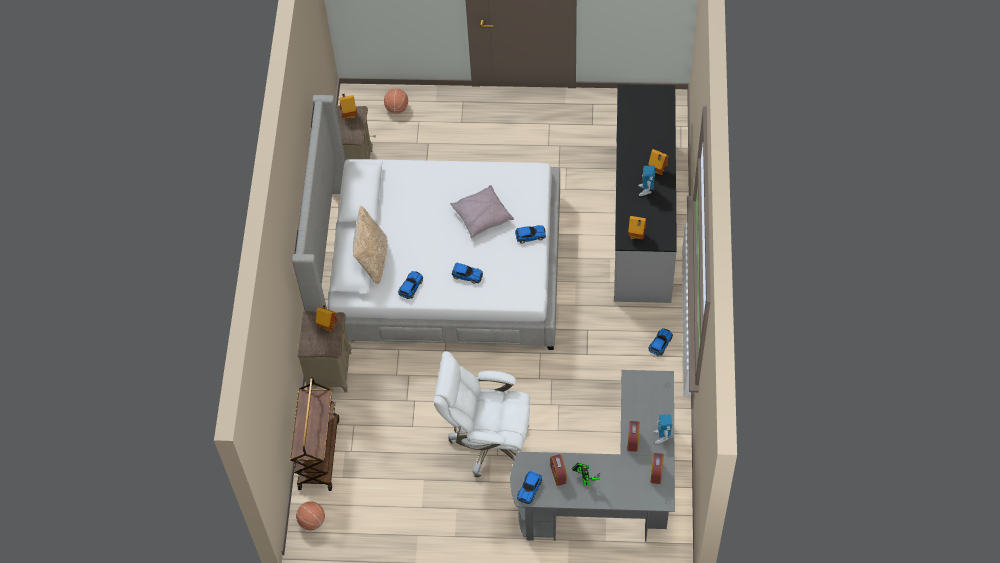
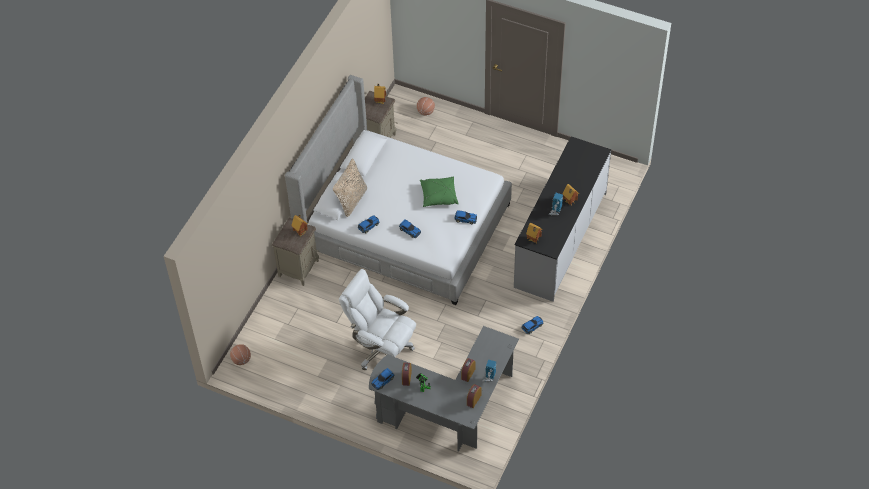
camera: 20 degrees right, 5 degrees down
(318, 453) = (266, 318): brown cart -> none
(481, 216) = (438, 196): purple pillow -> green pillow

